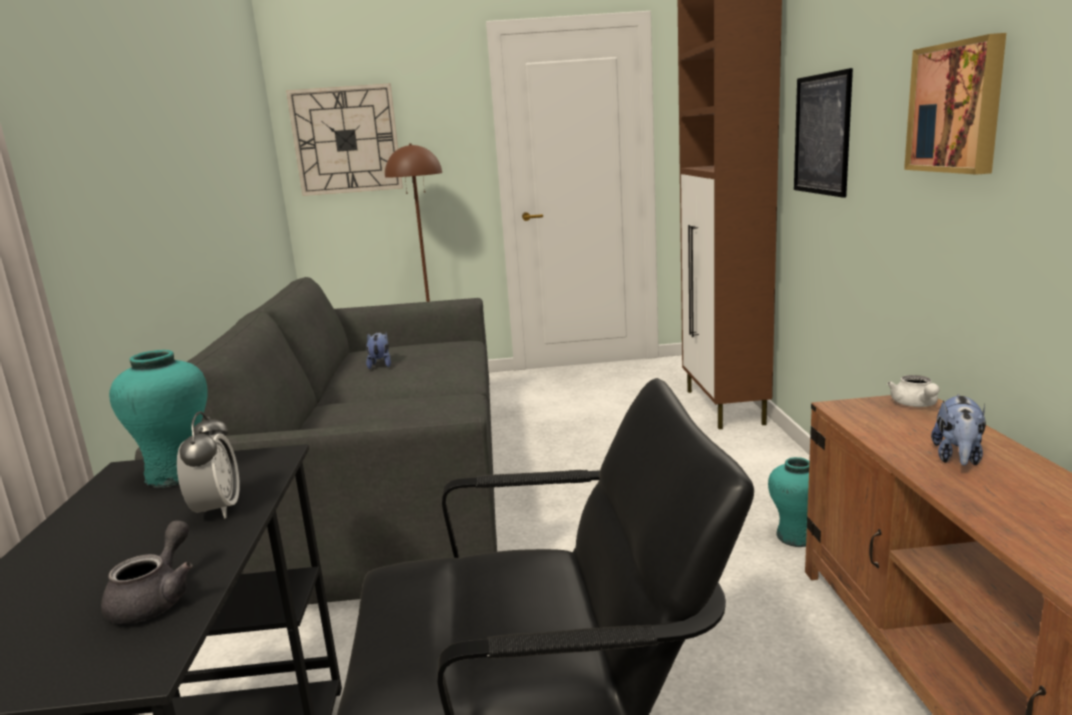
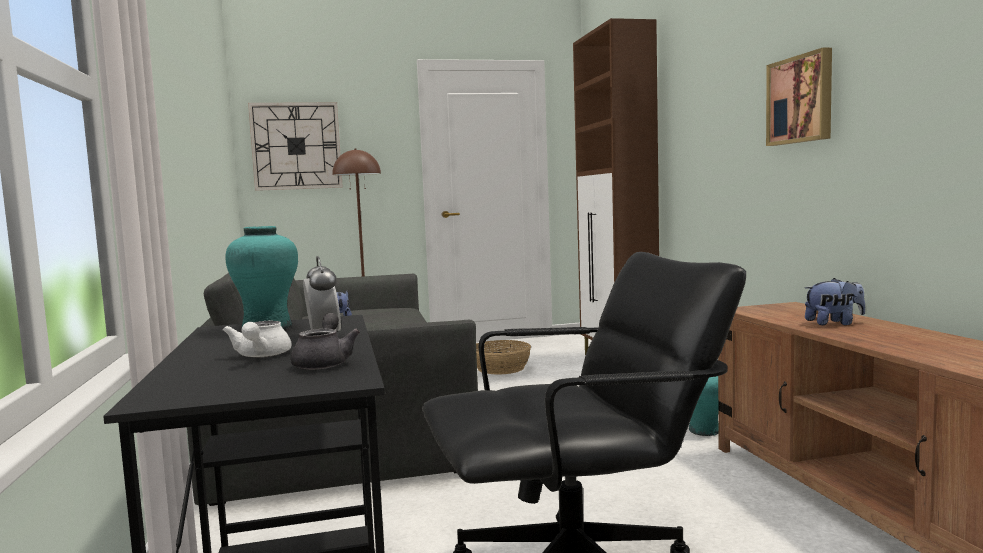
camera: 10 degrees left, 10 degrees down
(580, 411) = (500, 368): none -> basket
(821, 134) = (694, 136): picture -> none
(915, 405) = (792, 306): white teapot -> white teapot (261, 356)
(957, 458) = (834, 323): plush toy -> plush toy turned 105 degrees counterclockwise

